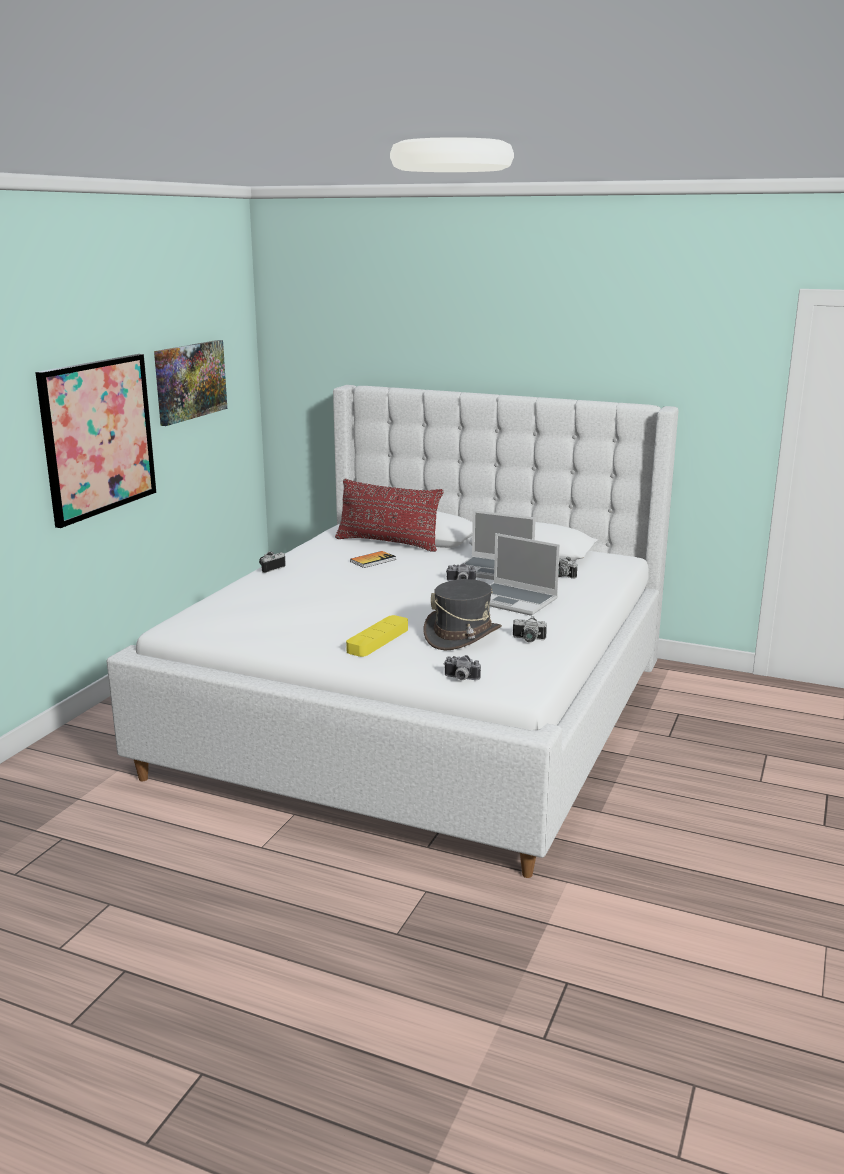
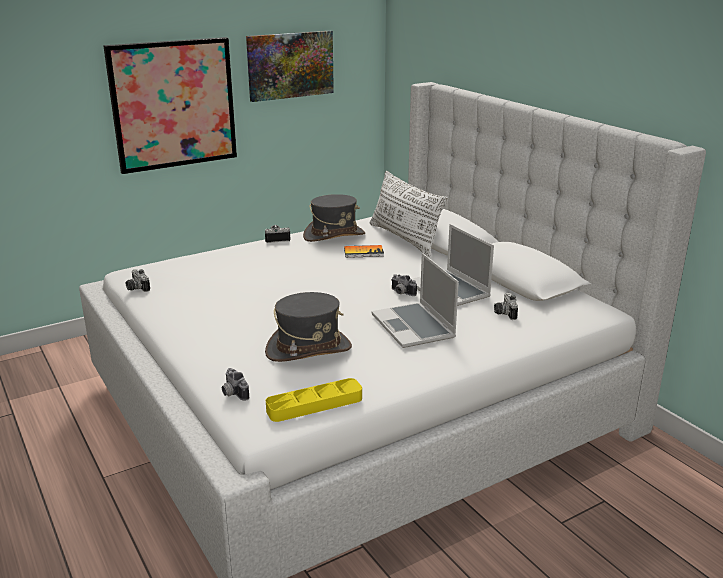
camera: 35 degrees right, 5 degrees up
(319, 554) = (334, 235): none -> grey hat
(378, 640) = (237, 331): yellow tray -> yellow tray (314, 404)
(388, 543) = (404, 238): red pillow -> white pillow
(528, 640) = (356, 373): camera -> camera (136, 288)

